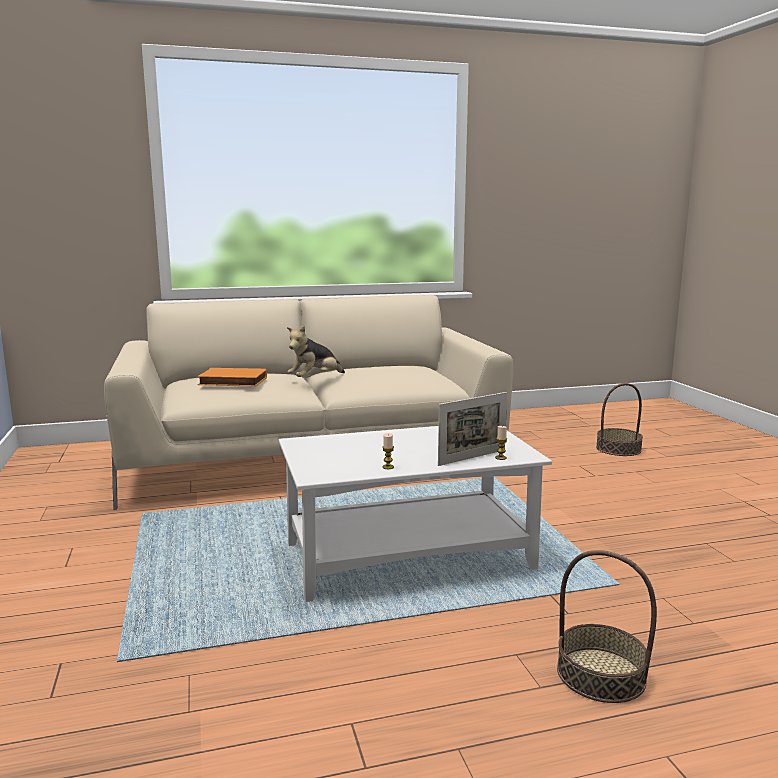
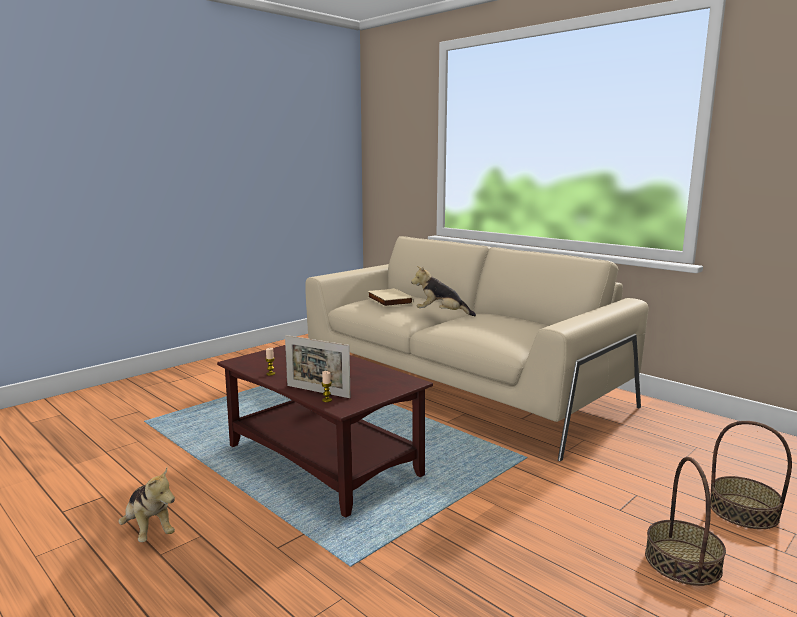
camera: 60 degrees right, 0 degrees up
(232, 382) = (388, 301): orange book -> beige book
(410, 556) = (324, 461): white coffee table -> brown coffee table
(480, 690) = (149, 530): none -> plush toy
(600, 674) = (186, 579): basket -> basket (682, 561)

